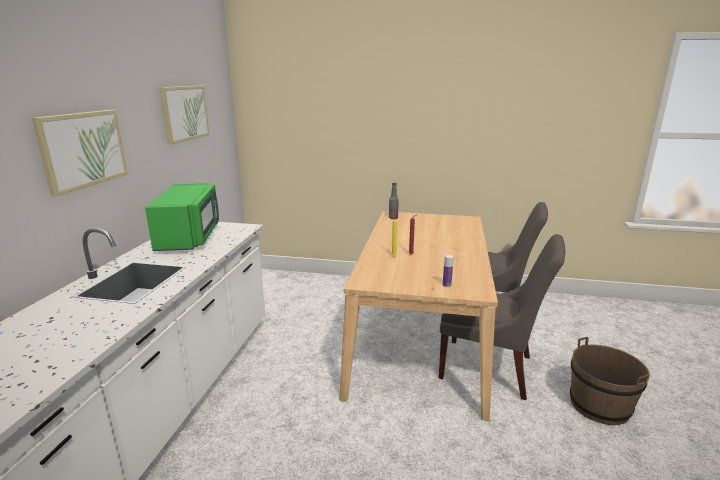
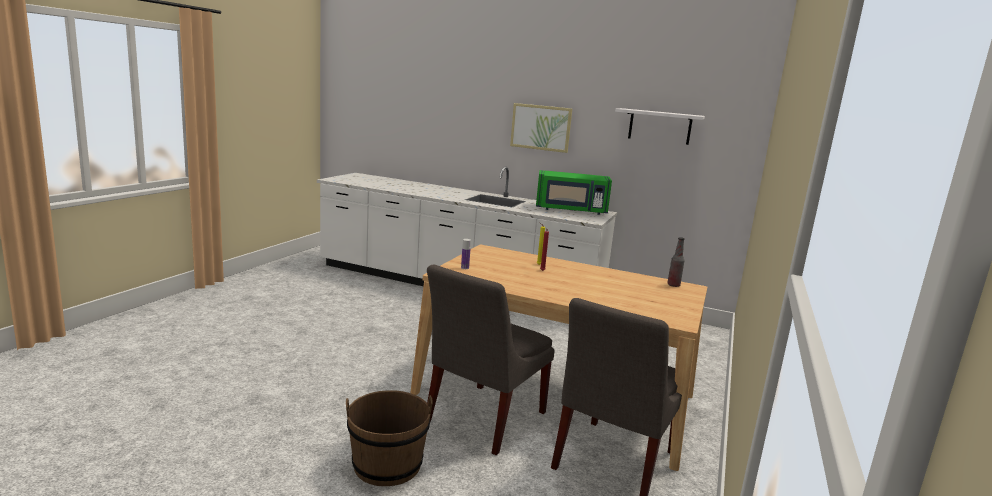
camera: 100 degrees right, 5 degrees down
(184, 113) = (660, 126): picture -> white shelf

